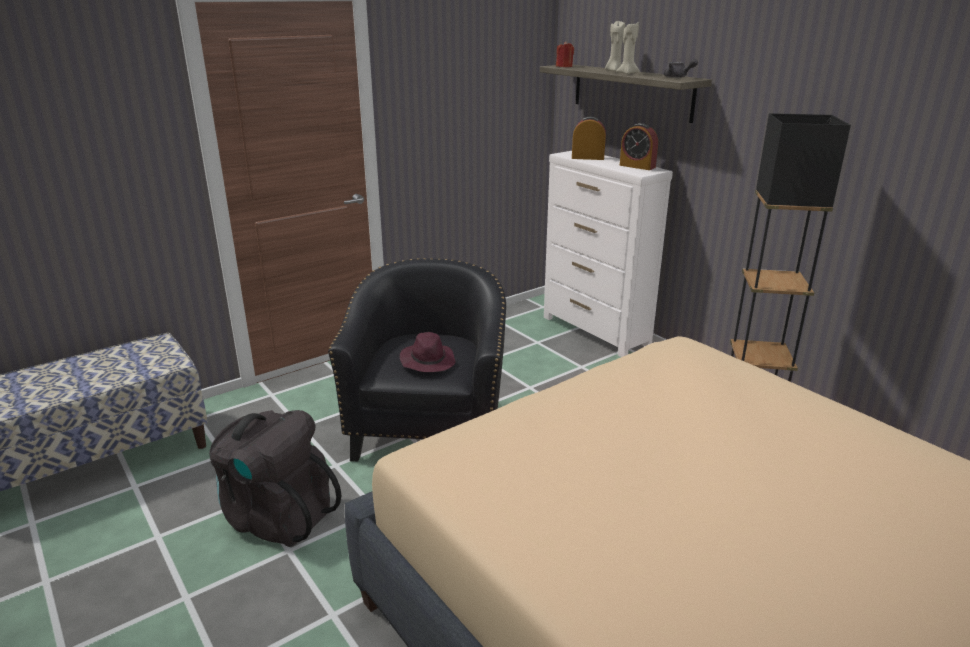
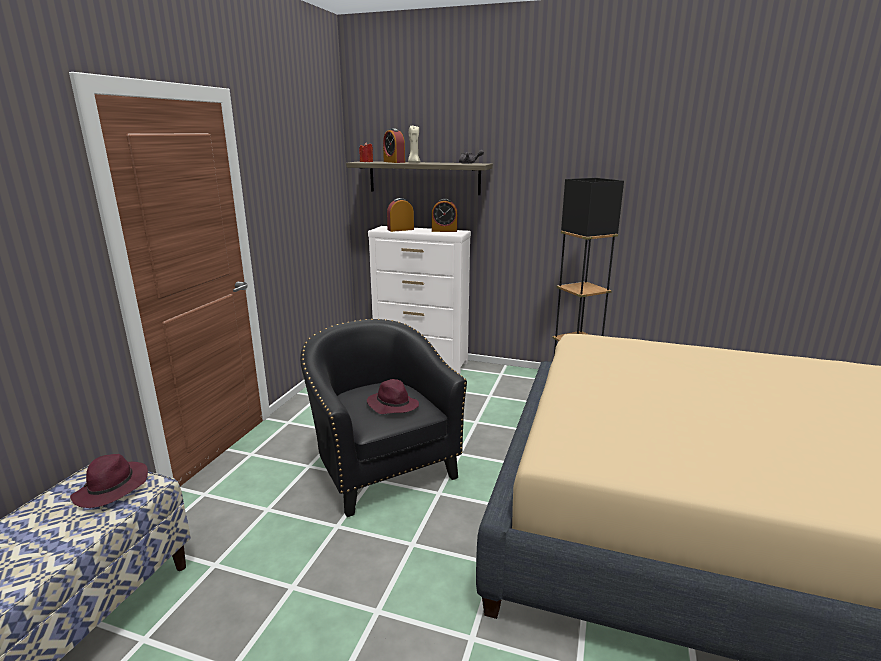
camera: 35 degrees left, 5 degrees down
(151, 357) = (112, 489): none -> purple hat
(277, 517) = (334, 590): black backpack -> none
(595, 68) = (394, 162): none -> alarm clock
(627, 73) = (428, 163): beige candle -> none

